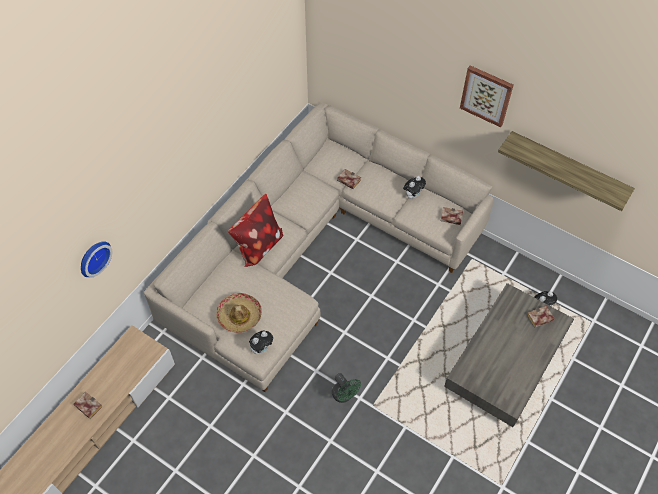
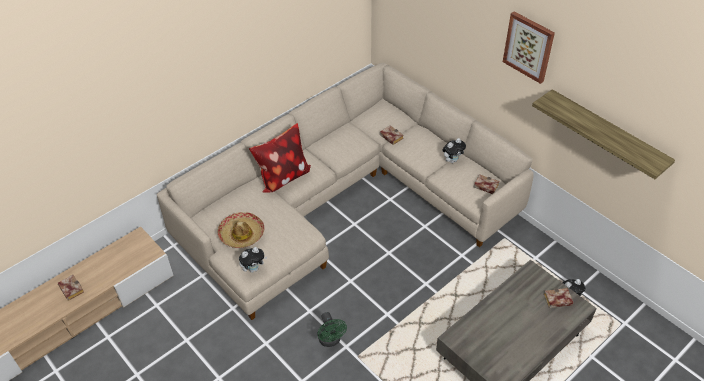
camera: 15 degrees right, 10 degrees down
(93, 257) = (100, 131): wall clock -> none

